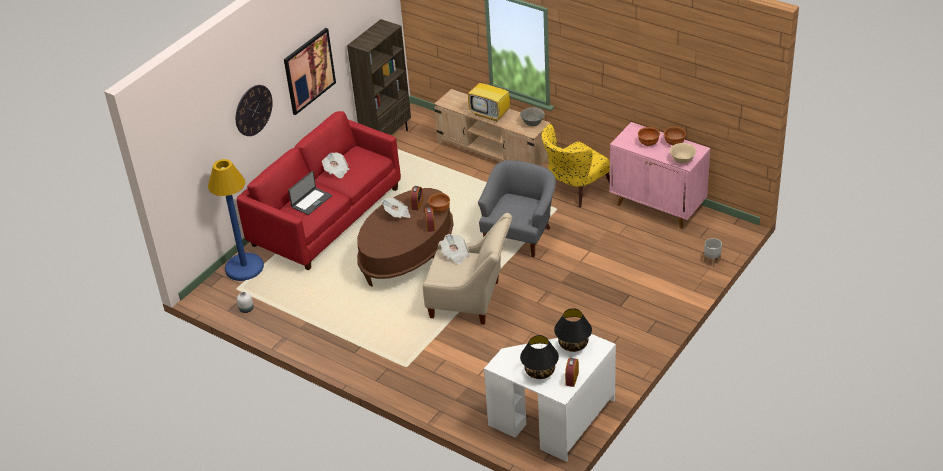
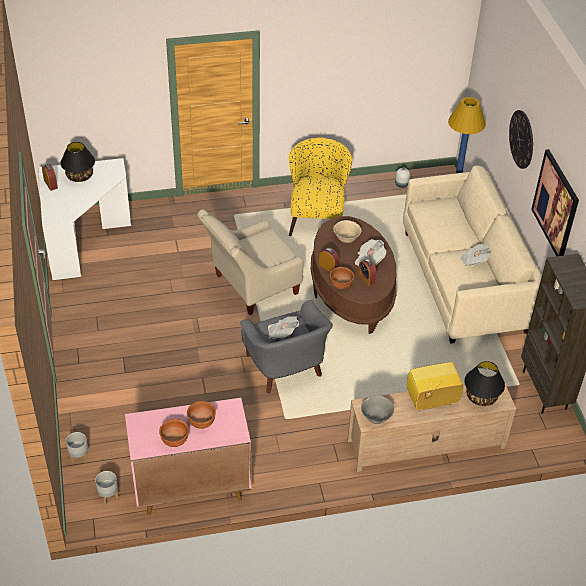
camera: 130 degrees right, 5 degrees up
(311, 201) = (447, 223): laptop -> none
(326, 217) = (464, 281): red sofa -> beige sofa
(455, 255) = (276, 259): newspaper -> newspaper (282, 333)
(573, 344) = (75, 206): black table lamp -> black table lamp (481, 397)
(574, 190) = (294, 452): yellow armchair -> yellow armchair (317, 216)
(682, 160) = (144, 422): beige bowl -> beige bowl (346, 239)
(713, 230) = (108, 496): none -> grey planter

